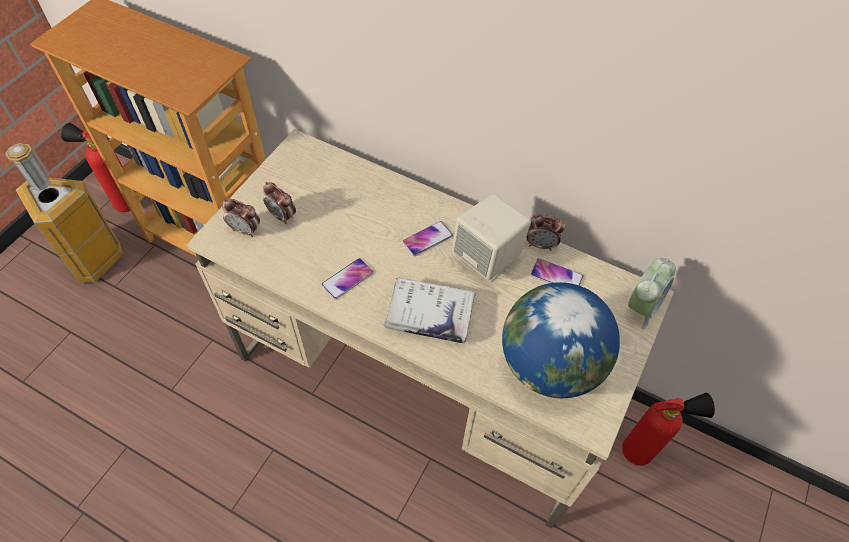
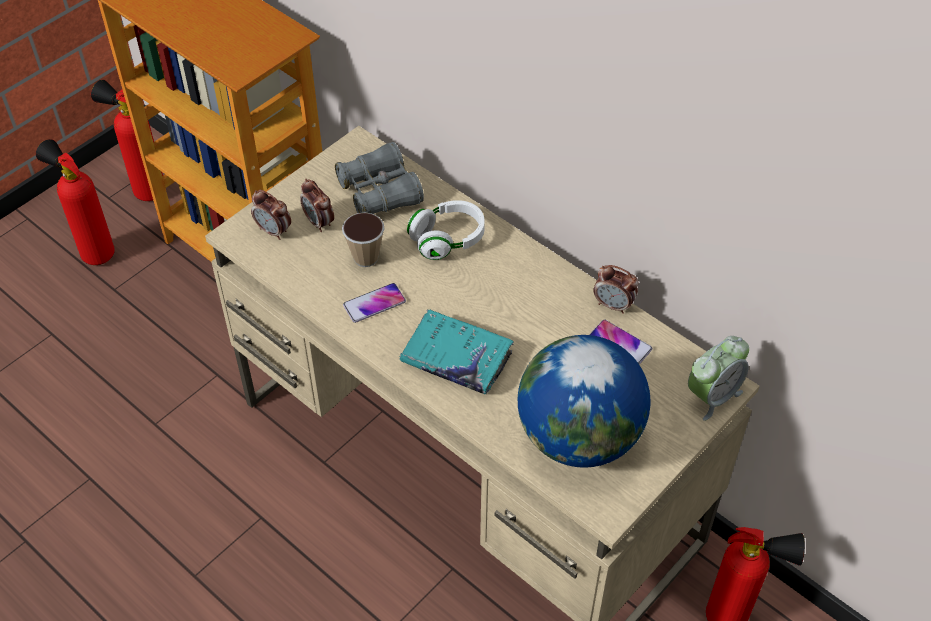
camera: 15 degrees right, 5 degrees down
(91, 259) = (94, 252): trash can -> fire extinguisher
(326, 182) = (380, 192): none -> grey binoculars
(329, 240) = (366, 258): none -> cup
(393, 212) = (447, 239): none -> white headphones
(427, 239) = (479, 276): phone -> none
(429, 315) = (456, 359): white book -> turquoise book
(487, 258) = (543, 309): beige speaker -> none

